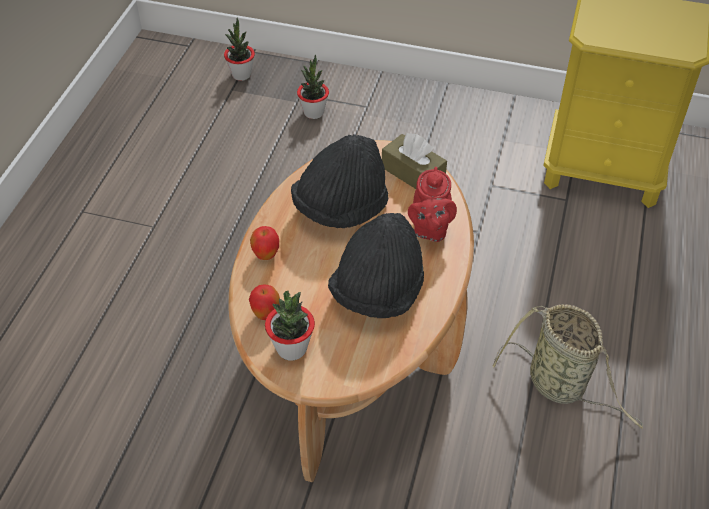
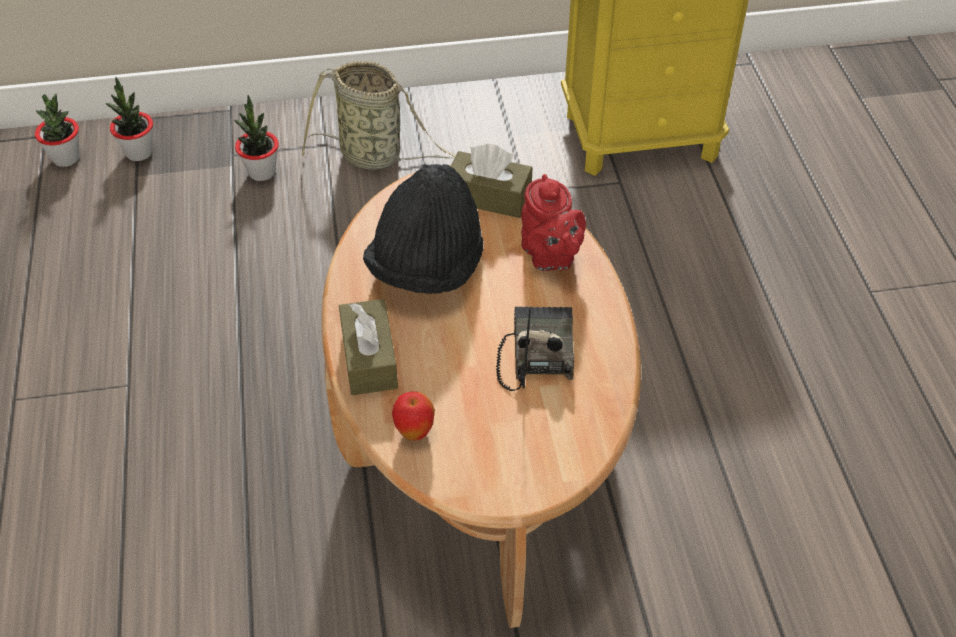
camera: 25 degrees left, 0 degrees up
(266, 255) = (369, 358): apple -> brown tissue box
(291, 348) = (473, 462): potted plant -> potted plant (66, 158)
(378, 292) = (535, 354): black hat -> radio
(560, 386) = (732, 396): basket -> basket (375, 156)

